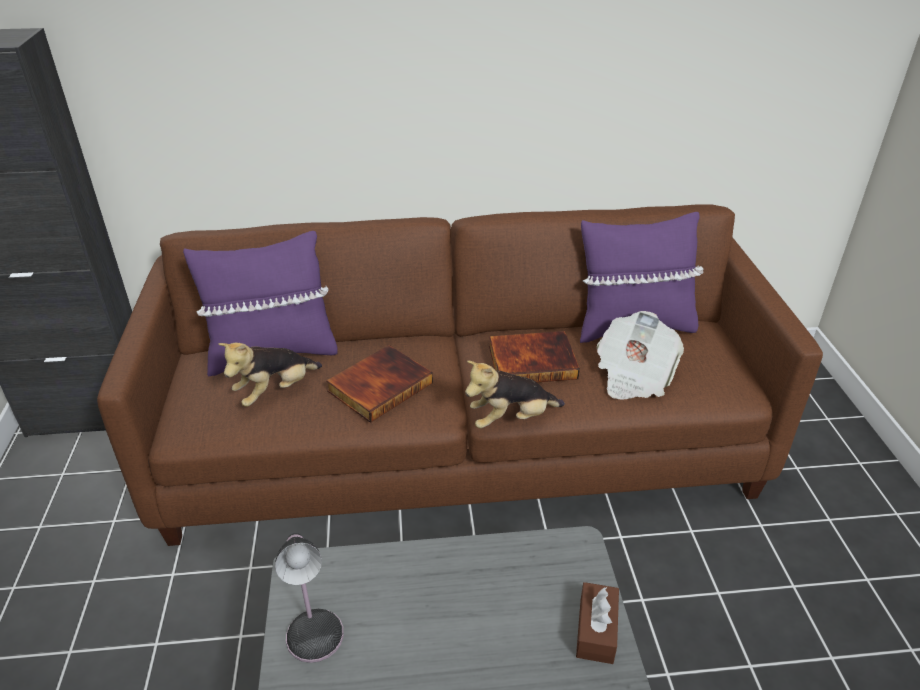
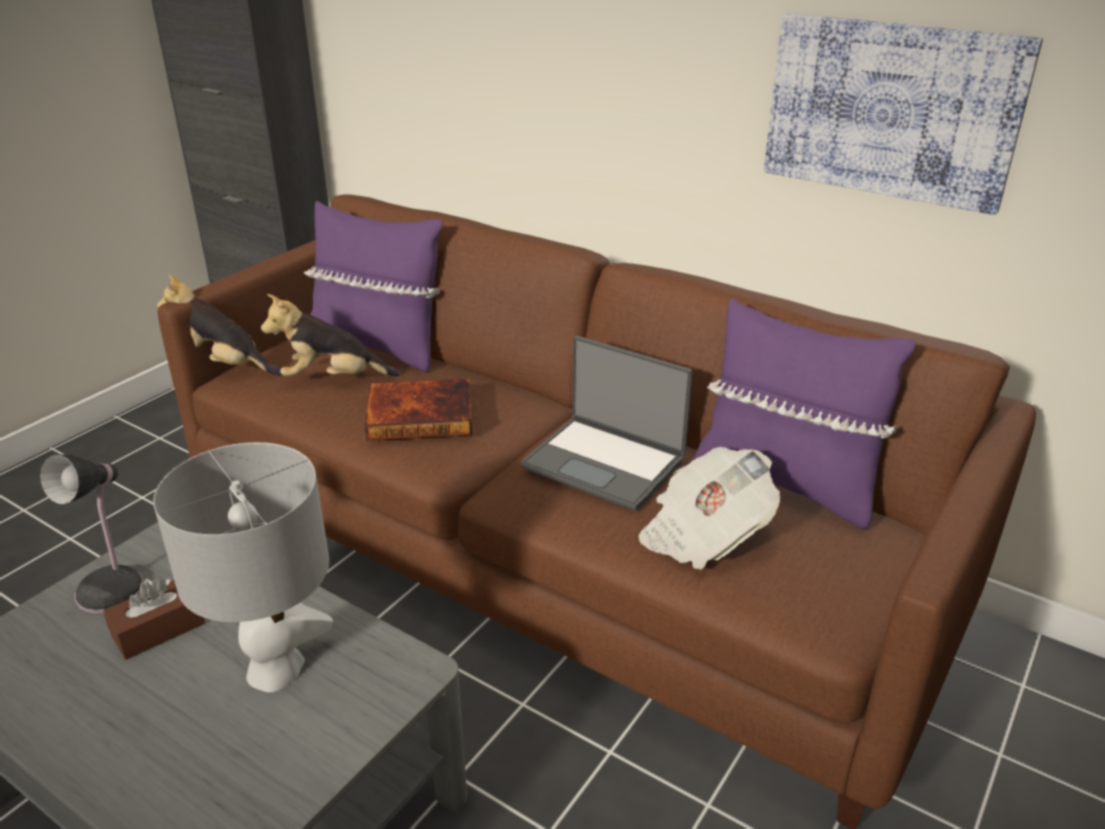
camera: 40 degrees right, 5 degrees down
(504, 601) = (276, 669): none -> grey table lamp
(511, 419) = (502, 507): plush toy -> plush toy (225, 365)
(532, 361) = (605, 463): book -> laptop
(596, 630) = (313, 756): brown tissue box -> brown tissue box (159, 629)
(624, 71) = (891, 110): none -> picture

